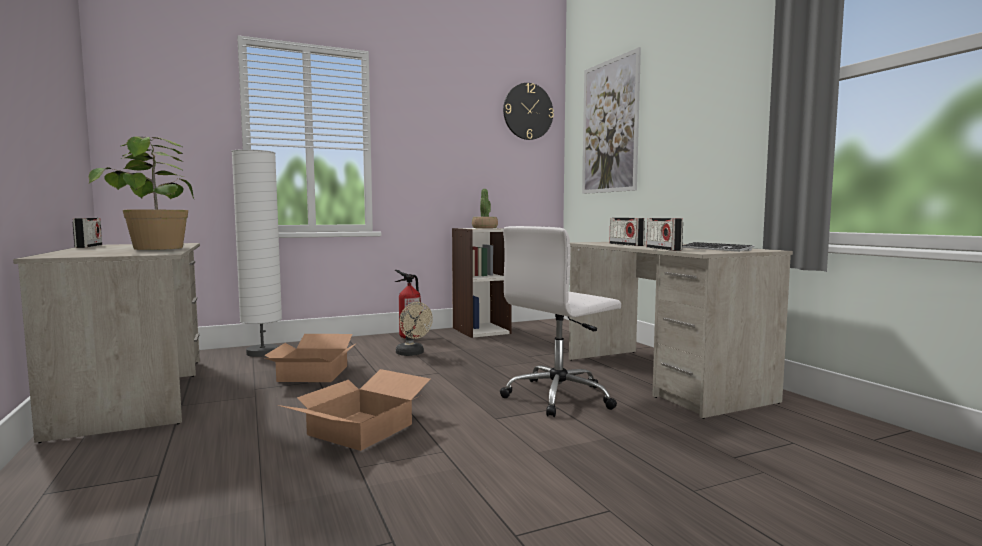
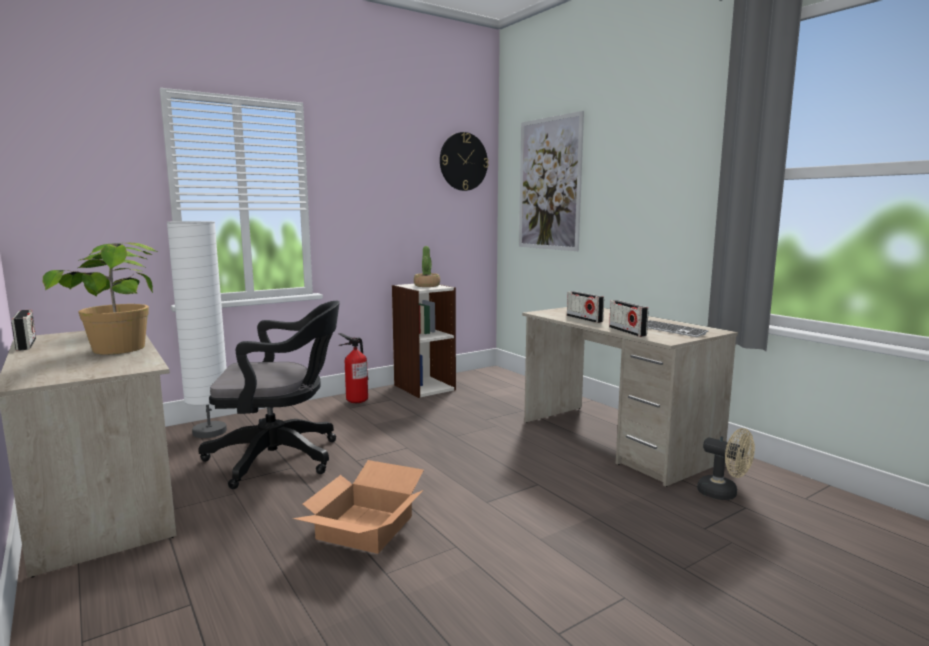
camera: 10 degrees left, 5 degrees up
(314, 374) = (281, 458): cardboard box -> black office chair
(412, 354) = (369, 423): beige fan -> beige fan (724, 494)
(560, 397) = (534, 470): white office chair -> none

